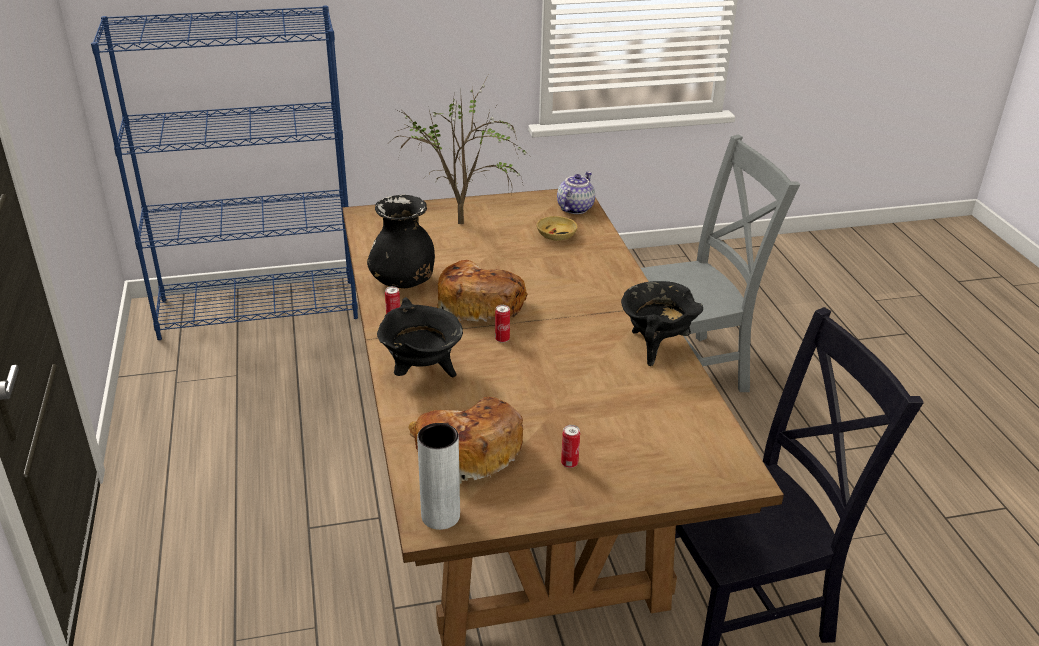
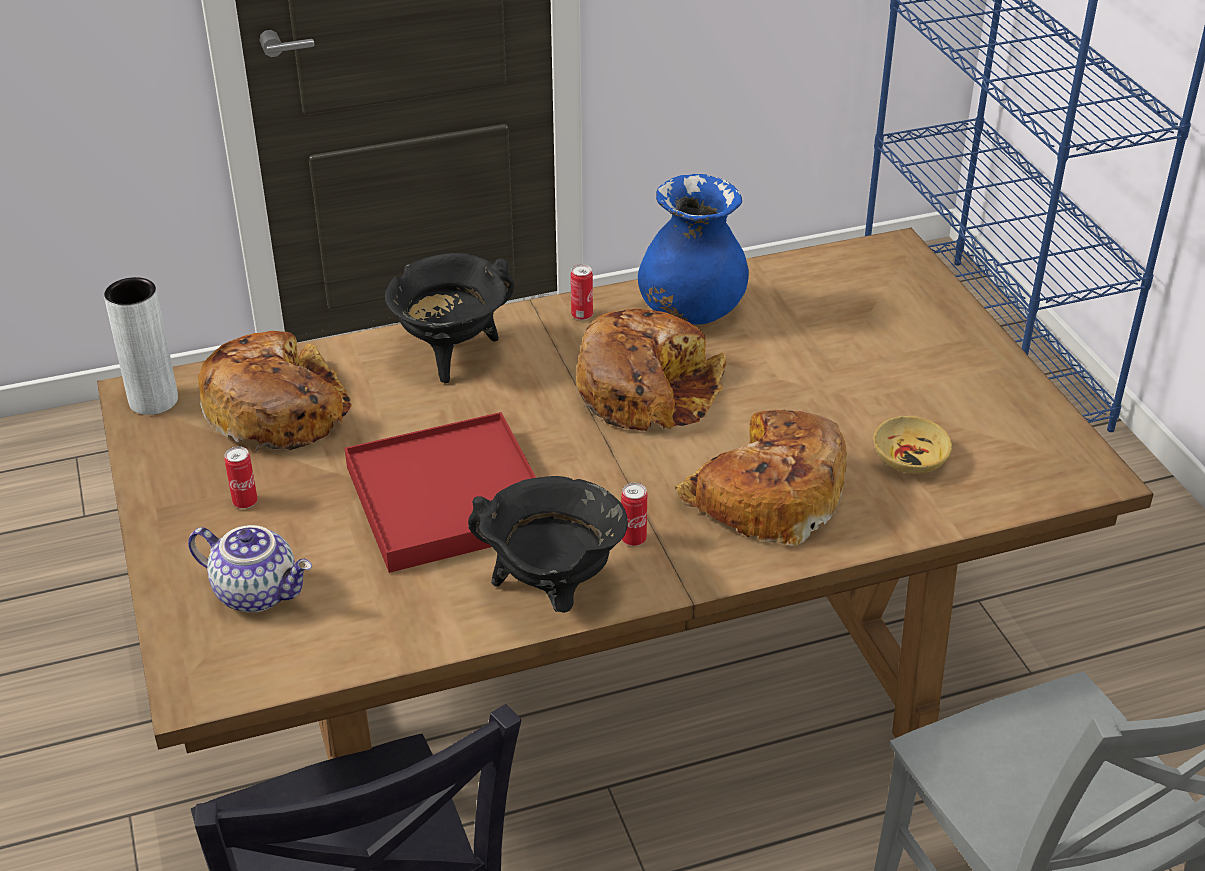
camera: 85 degrees right, 5 degrees up
(403, 282) = (691, 312): black vase -> blue vase
(463, 225) = (902, 350): potted plant -> none
(502, 339) = (548, 420): can -> can (633, 539)
(573, 379) = (448, 498): none -> red tray
(574, 208) = (1037, 477): teapot -> teapot (258, 592)
(580, 277) = (764, 495): none -> bread

